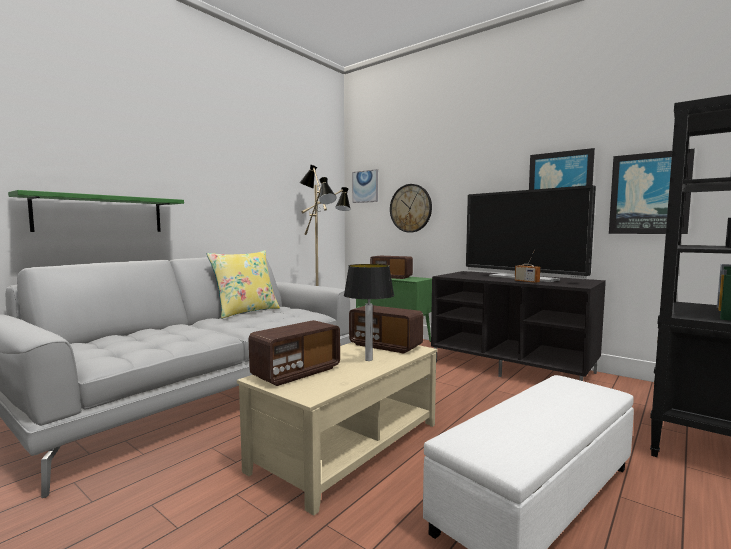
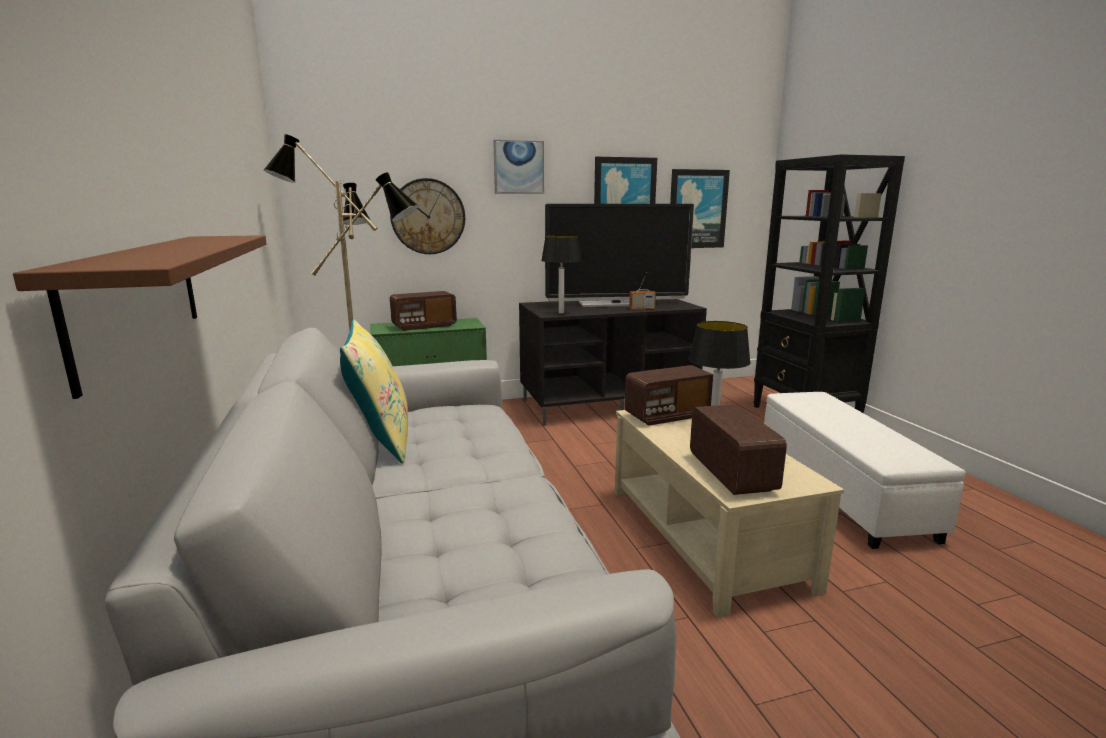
camera: 55 degrees left, 10 degrees up
(101, 214) = (139, 299): green shelf -> brown shelf
(365, 186) = (330, 175): picture -> picture (518, 167)
(456, 276) = (561, 313): none -> table lamp

